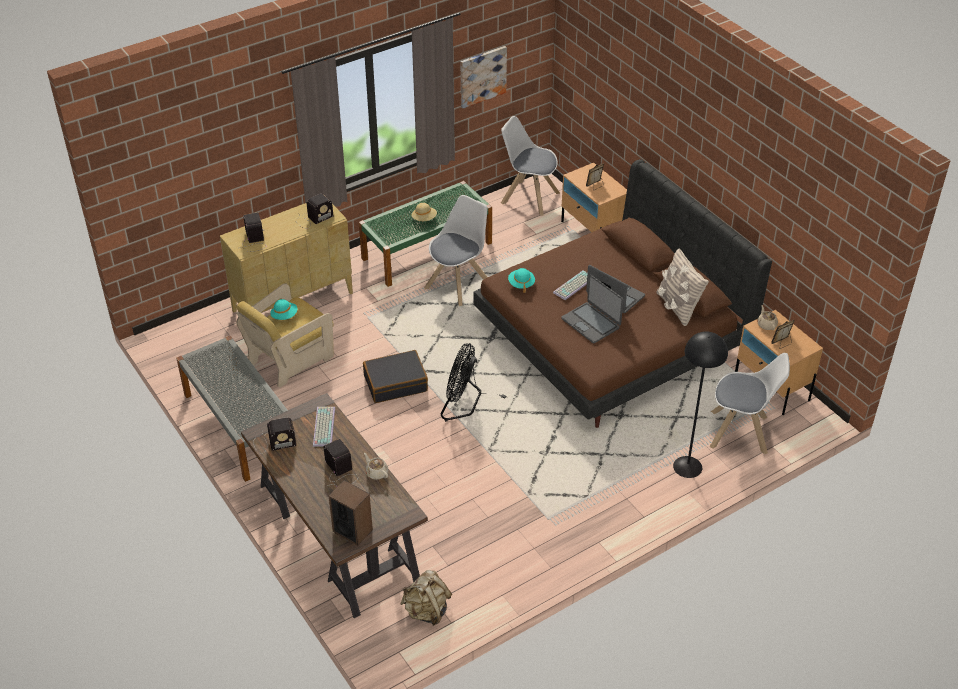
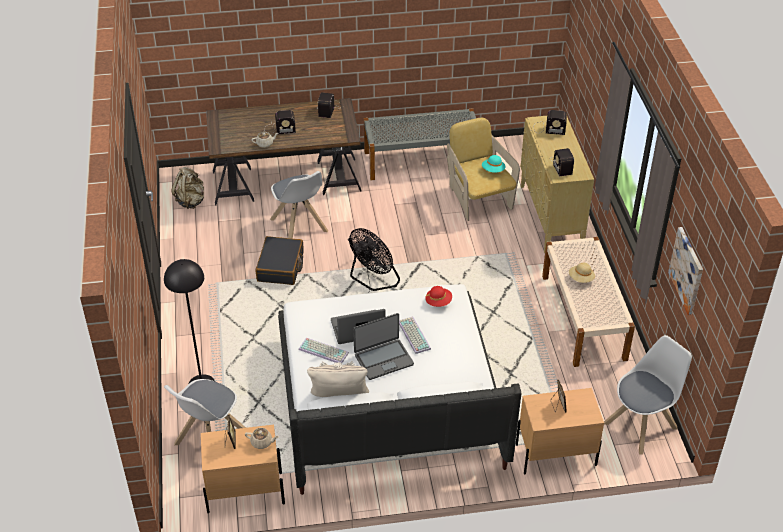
camera: 115 degrees right, 0 degrees up
(323, 426) = (327, 132): keyboard -> keyboard (324, 351)
(352, 530) = (225, 122): speaker -> none
(395, 383) = (415, 247): black suitcase -> black suitcase (281, 267)
(426, 250) = (584, 317): green bench -> beige bench
(458, 283) = (522, 323): chair -> chair (299, 226)
(521, 284) = (438, 302): turquoise hat -> red hat
(612, 335) = (389, 403): brown bed -> white bed

